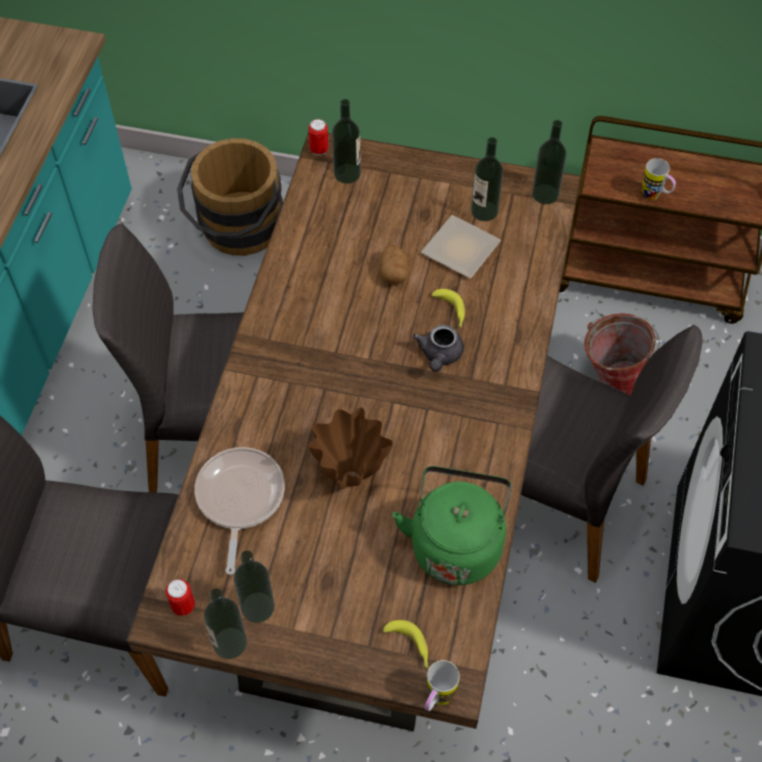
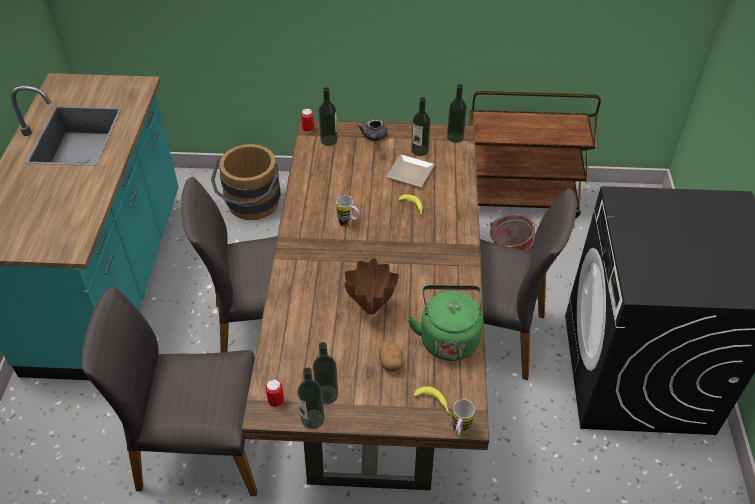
camera: 10 degrees left, 10 degrees down
(239, 499) = (300, 332): frying pan -> none
(394, 273) = (371, 191): potato -> potato (390, 362)
(439, 356) = (411, 233): grey teapot -> grey teapot (374, 137)
(655, 197) = (518, 138): mug -> mug (349, 224)

